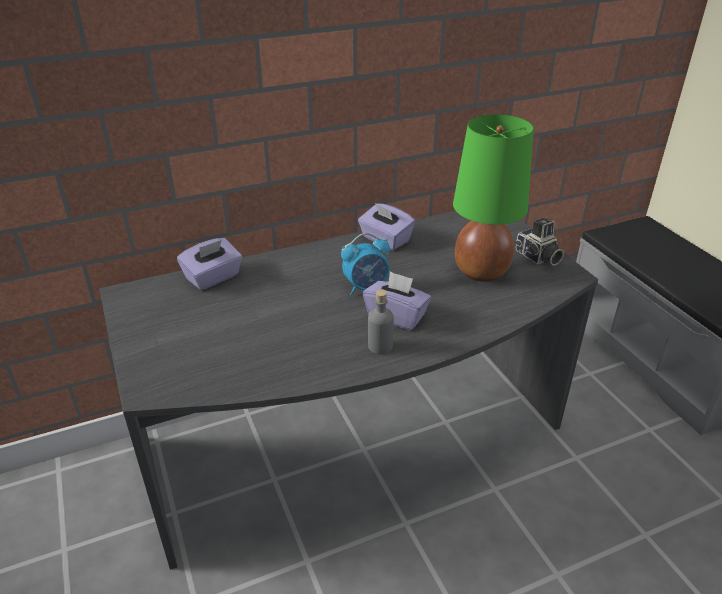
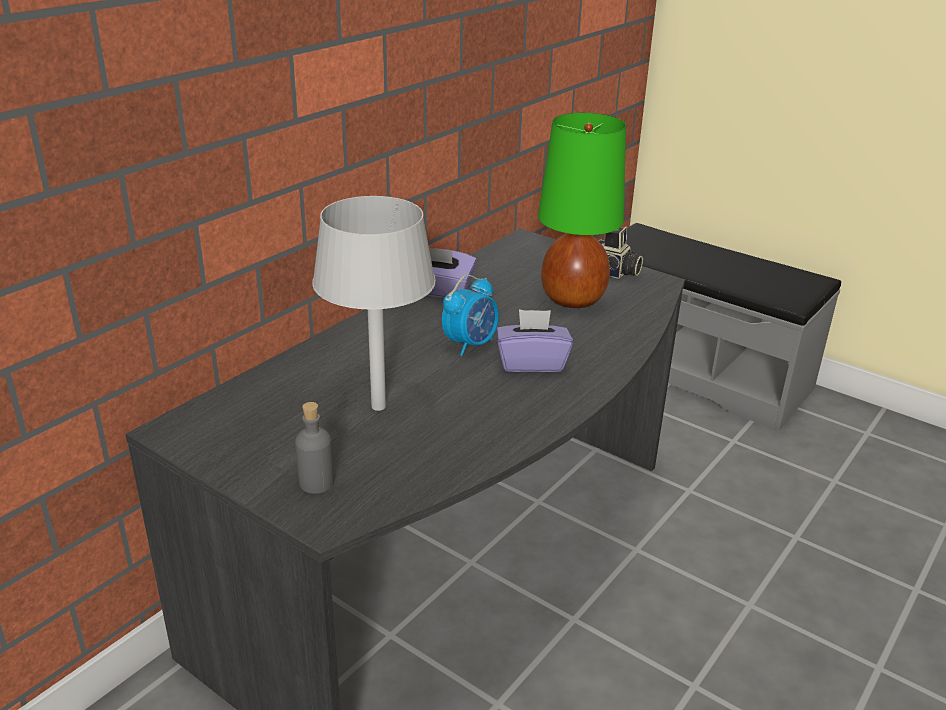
camera: 30 degrees left, 5 degrees down
(213, 278) = (275, 381): purple tissue box -> none
(257, 317) = (378, 407): none -> grey table lamp
(380, 346) = (544, 396): grey bottle -> grey bottle (316, 483)

